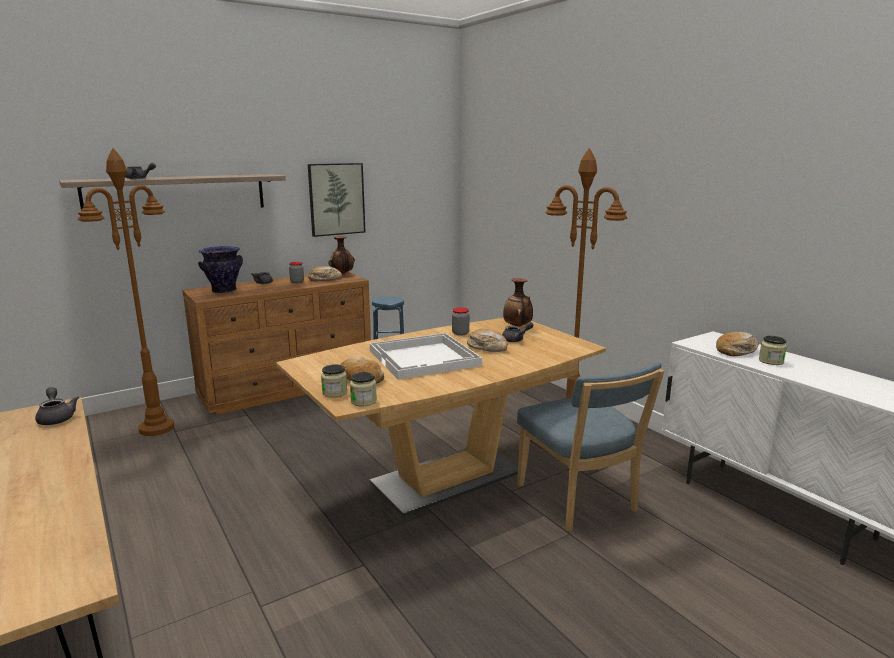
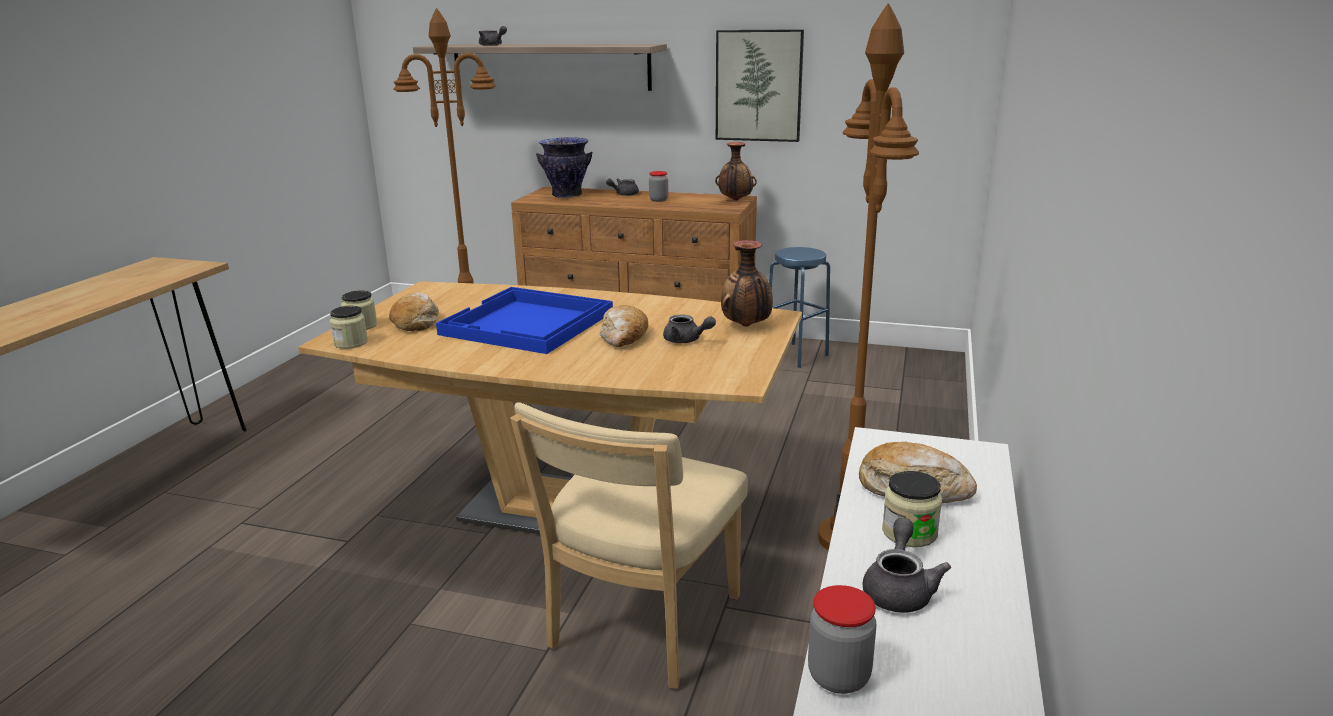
camera: 50 degrees right, 5 degrees up
(56, 418) = (175, 273): grey teapot -> grey teapot (899, 589)
(324, 279) = (696, 202): bread -> none
(425, 358) = (528, 324): white tray -> blue tray
(460, 333) = (654, 310): jar -> jar (838, 677)
(579, 501) = (639, 627): blue chair -> beige chair

